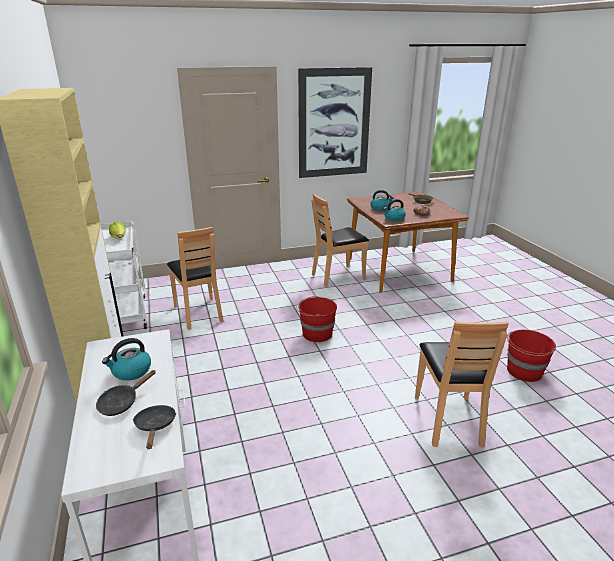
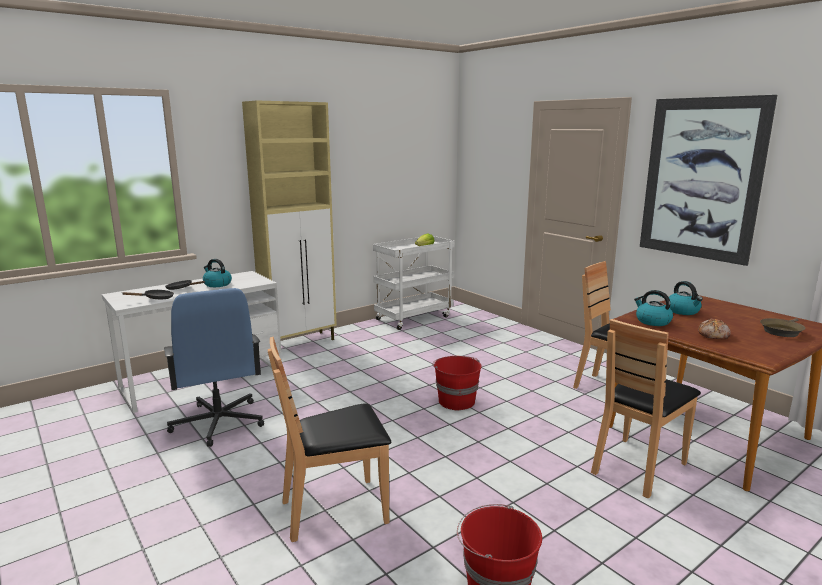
camera: 70 degrees right, 10 degrees down
(199, 313) = (442, 341): brown chair -> brown chair (638, 467)
(278, 483) = (218, 423): none -> blue office chair

